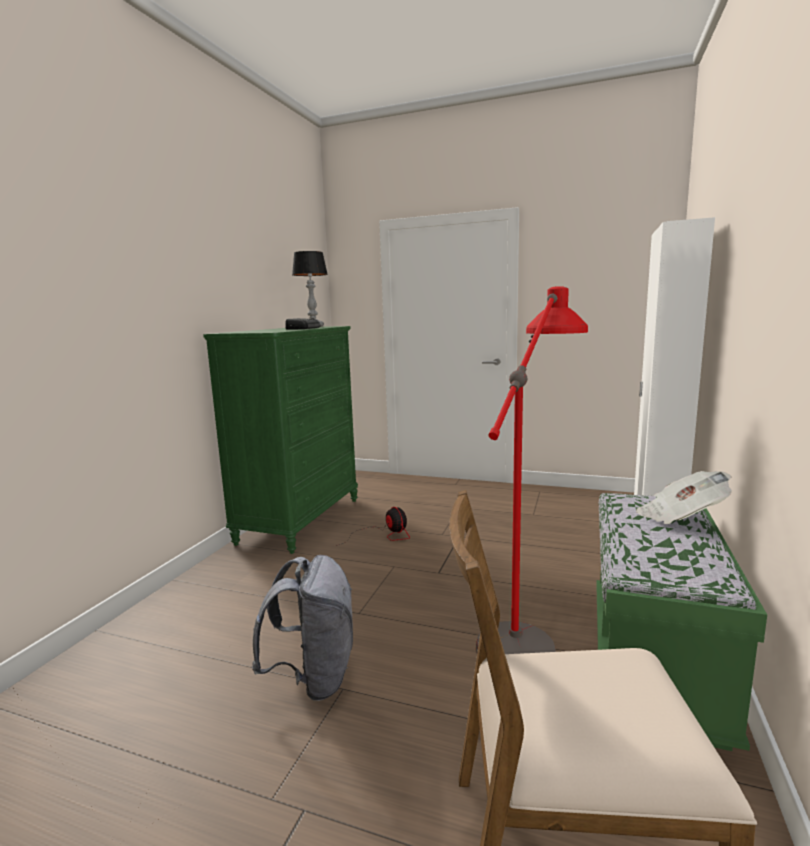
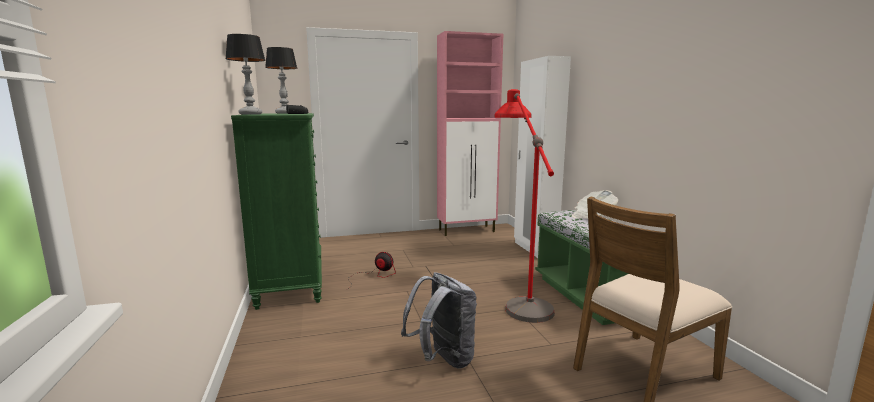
camera: 35 degrees left, 0 degrees up
(241, 331) = (250, 114): none -> table lamp
(580, 496) = (467, 230): none -> pink cabinet

